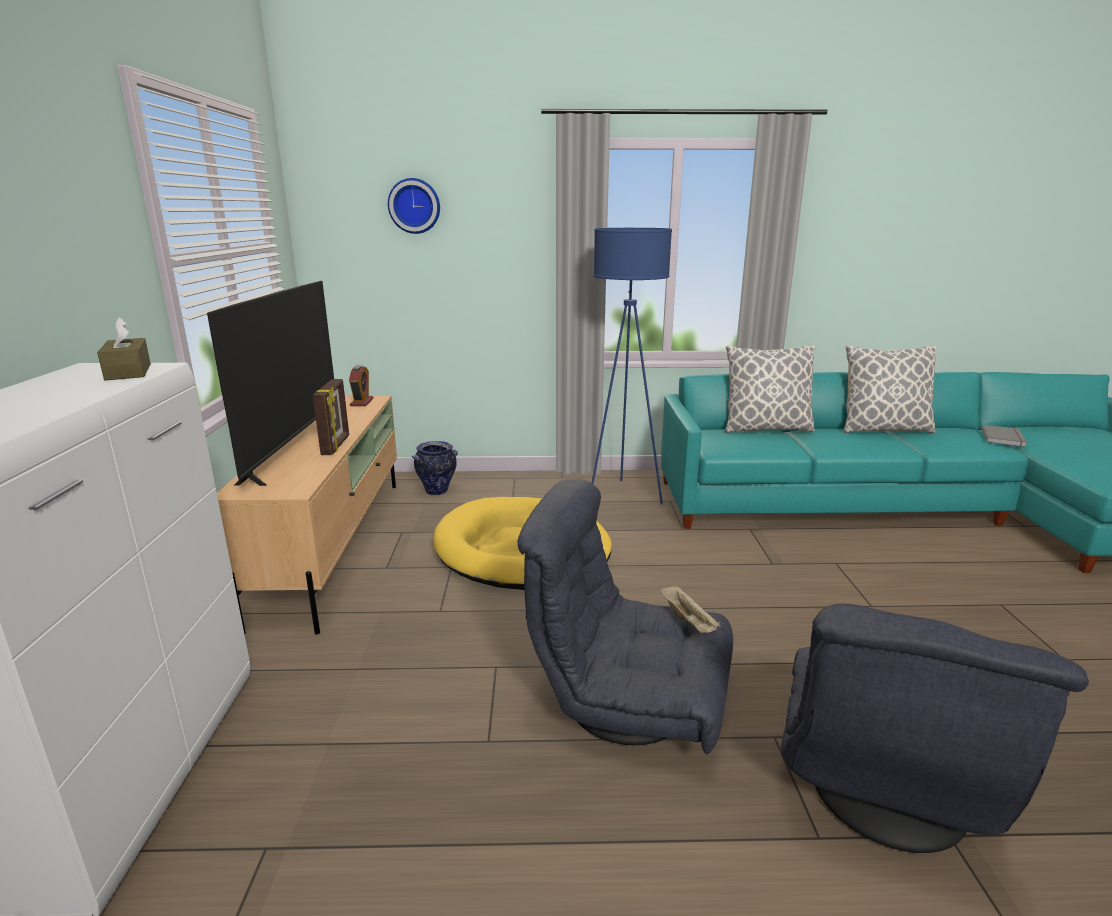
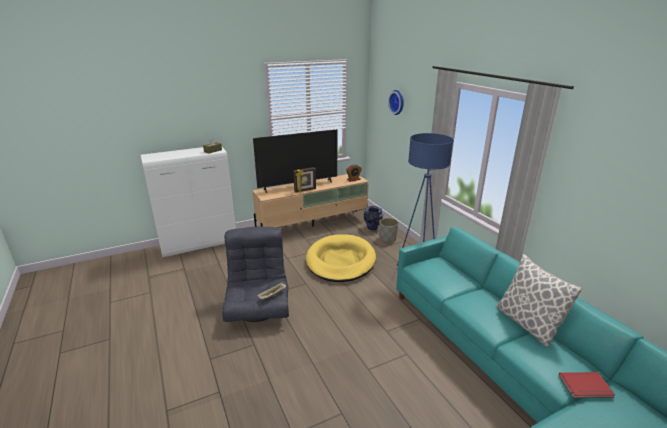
camera: 65 degrees right, 5 degrees up
(491, 489) = (387, 239): none -> grey planter
(765, 429) = (468, 277): pillow -> none
(881, 790) = (235, 373): grey armchair -> none
(1004, 438) = (586, 387): grey book -> red book

